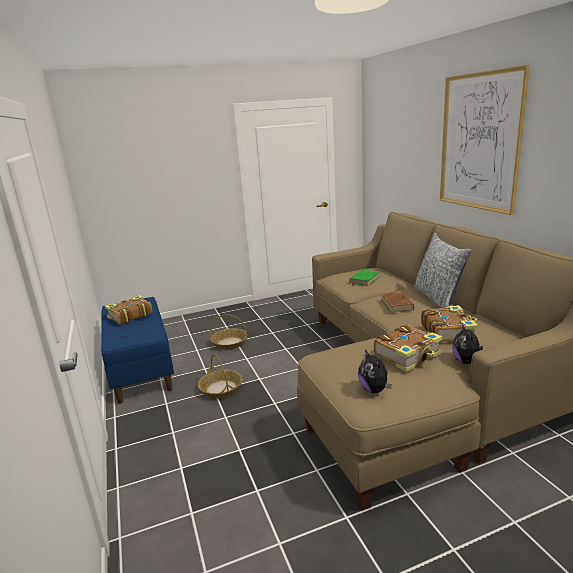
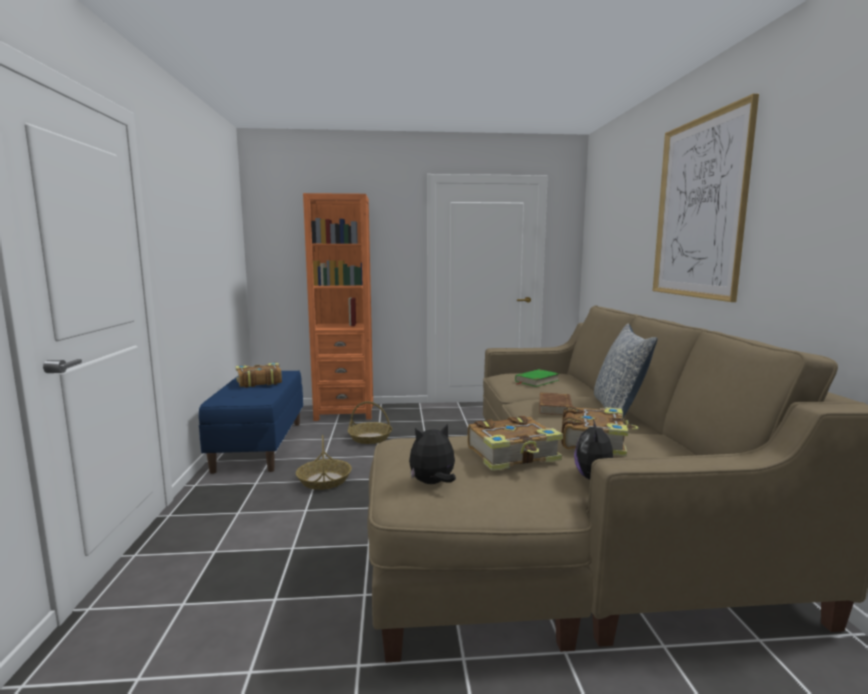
camera: 15 degrees right, 10 degrees down
(190, 322) = (344, 412): none -> orange bookcase
(374, 390) = (433, 483): plush toy -> plush toy turned 75 degrees clockwise

